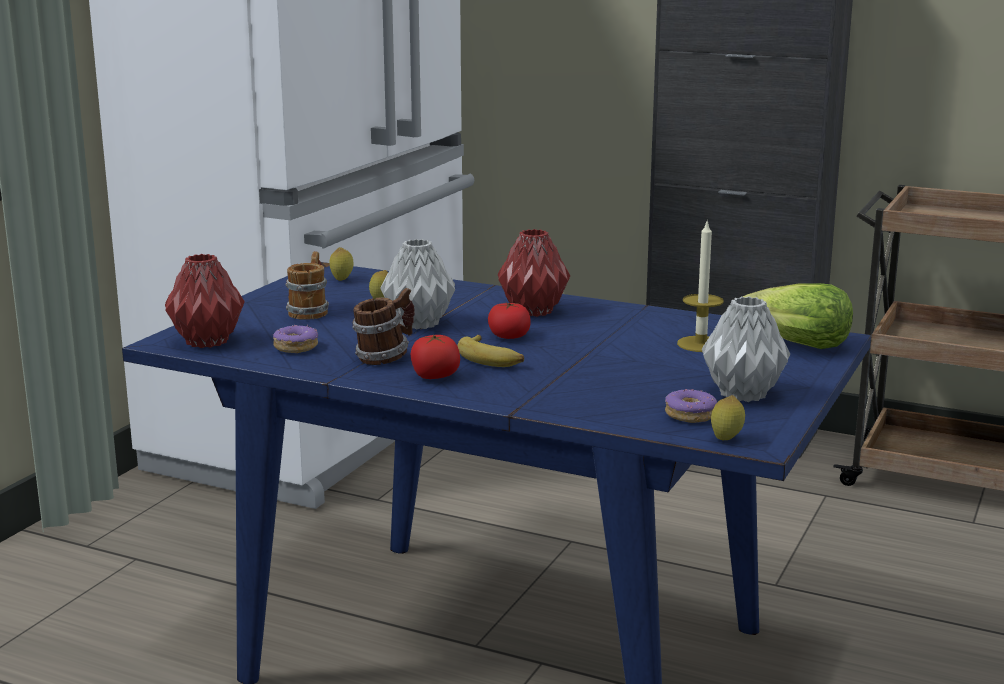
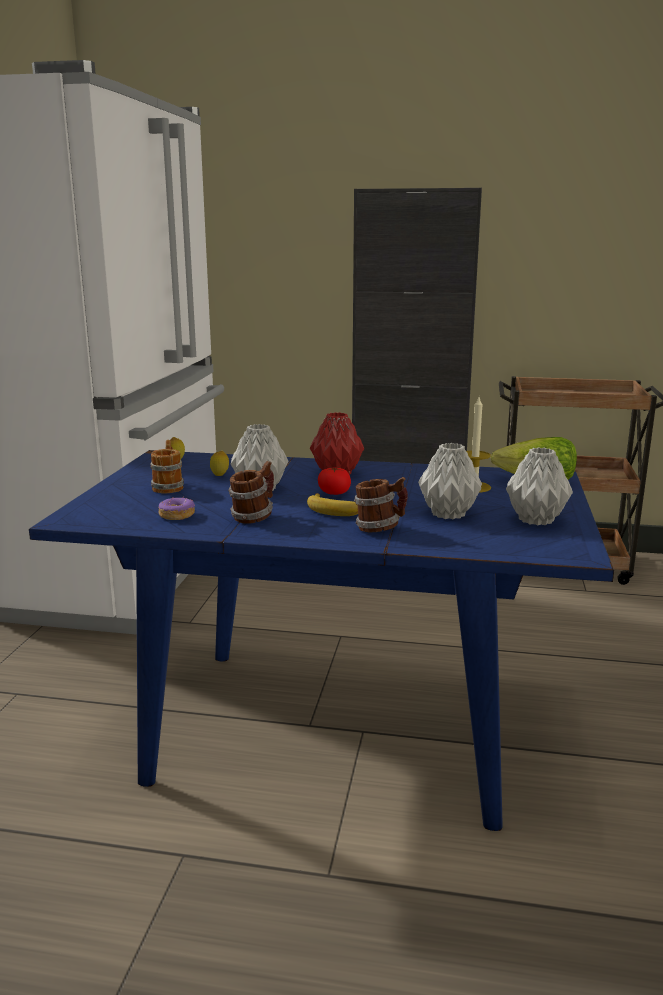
camera: 15 degrees left, 0 degrees up
(206, 342) = (99, 517): red vase -> none
(435, 376) = (304, 528): tomato -> none
(528, 386) = (380, 528): none -> mug
(631, 377) = (447, 514): none -> grey vase
(690, 415) = (515, 539): donut -> none
(726, 440) = (557, 555): lemon -> none

